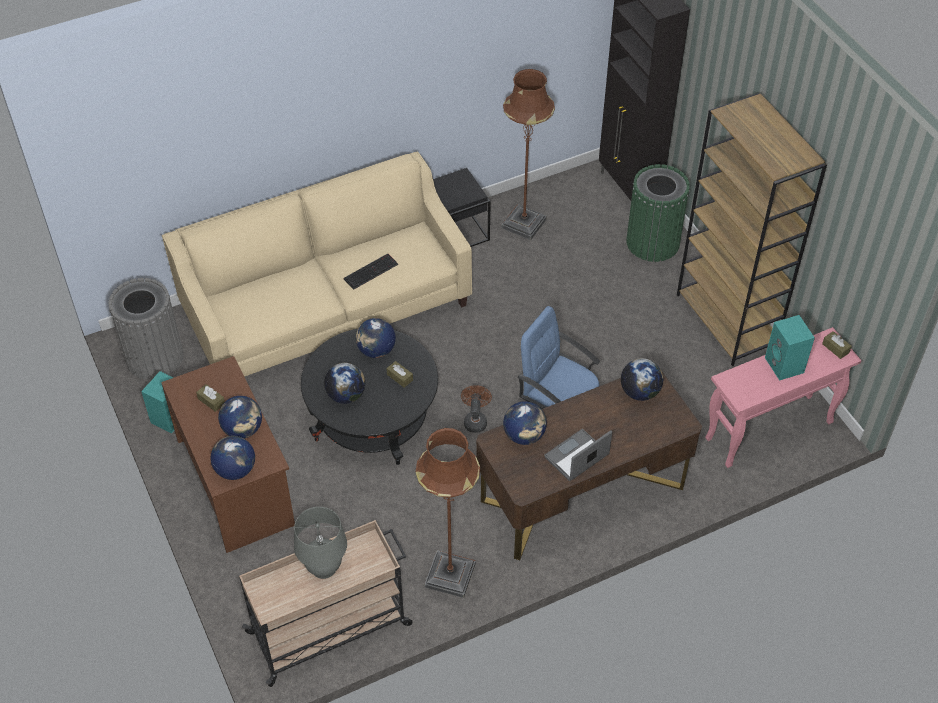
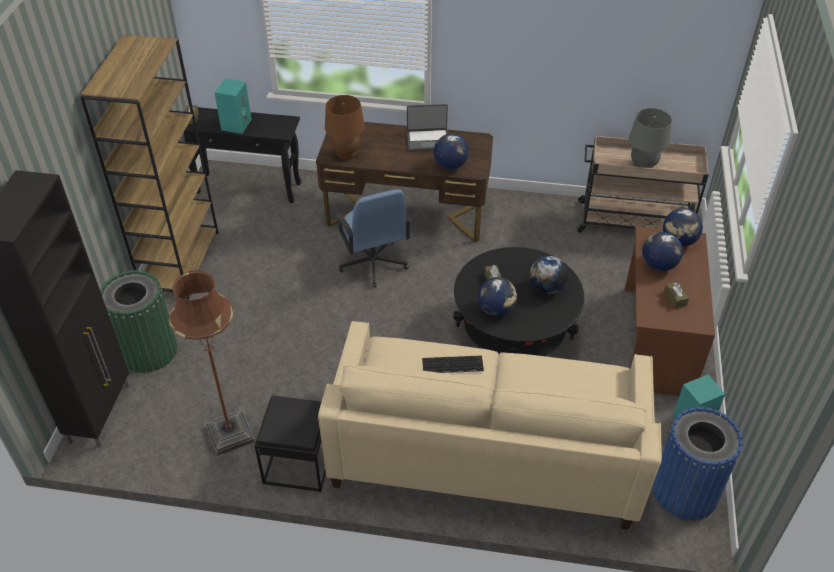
camera: 145 degrees left, 5 degrees down
(155, 357) = (685, 491): grey trash can -> blue trash can
(450, 575) = (534, 213): brown floor lamp -> none
(475, 420) = (436, 291): brown fan -> none
(639, 392) = (346, 153): globe -> brown table lamp
(768, 431) = (249, 188): pink console table -> black console table

